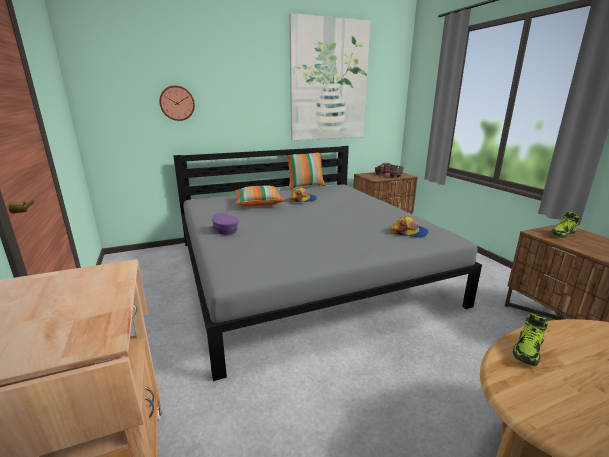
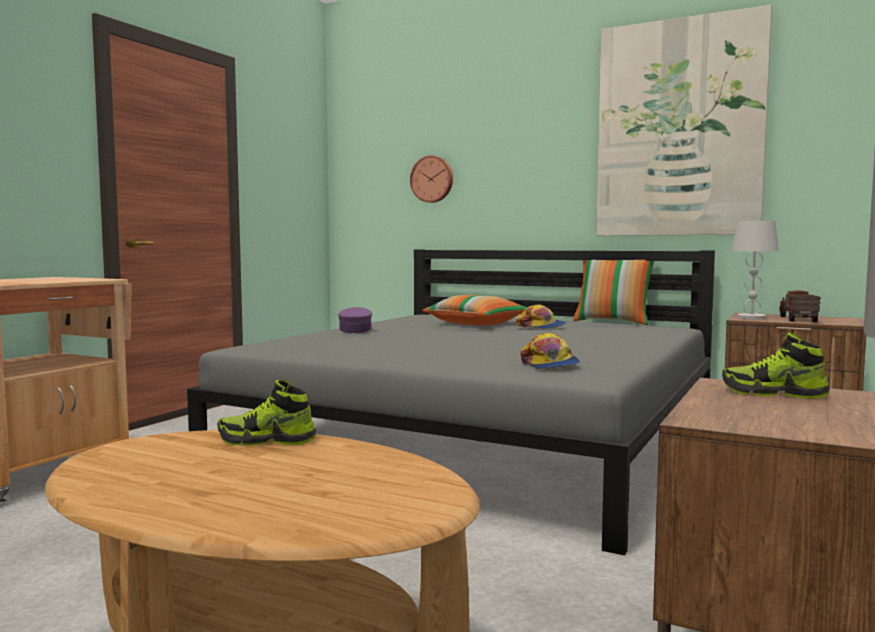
camera: 50 degrees right, 15 degrees down
(374, 177) = (751, 318): none -> white table lamp

